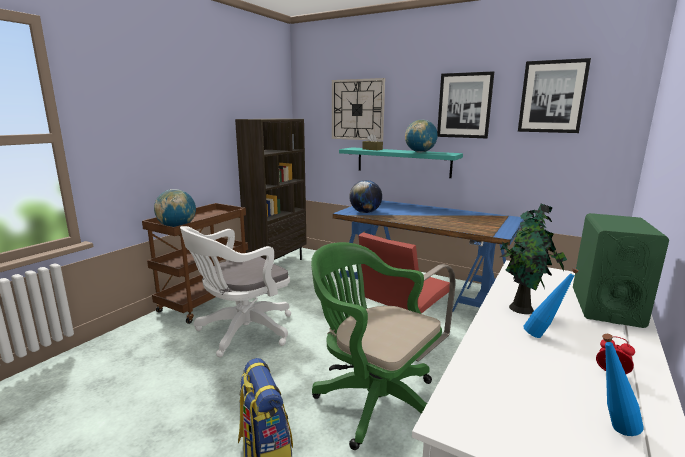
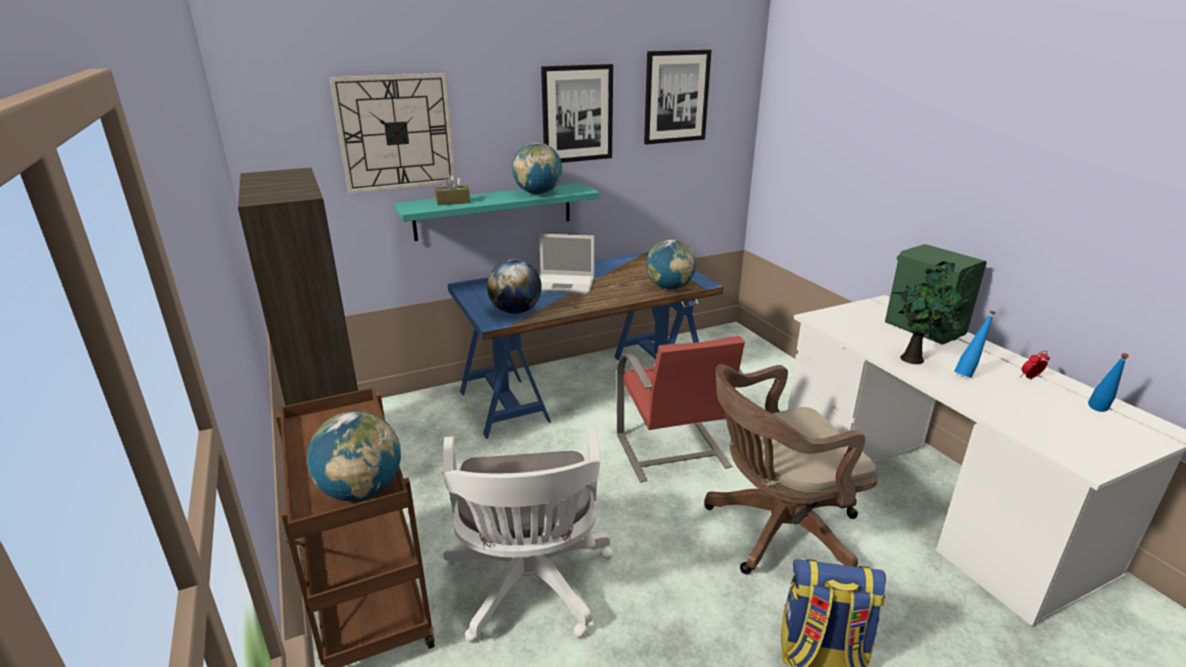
camera: 55 degrees left, 10 degrees up
(372, 399) = (775, 531): green office chair -> brown office chair
(418, 212) = (565, 284): none -> laptop
(470, 229) = (669, 288): none -> globe

